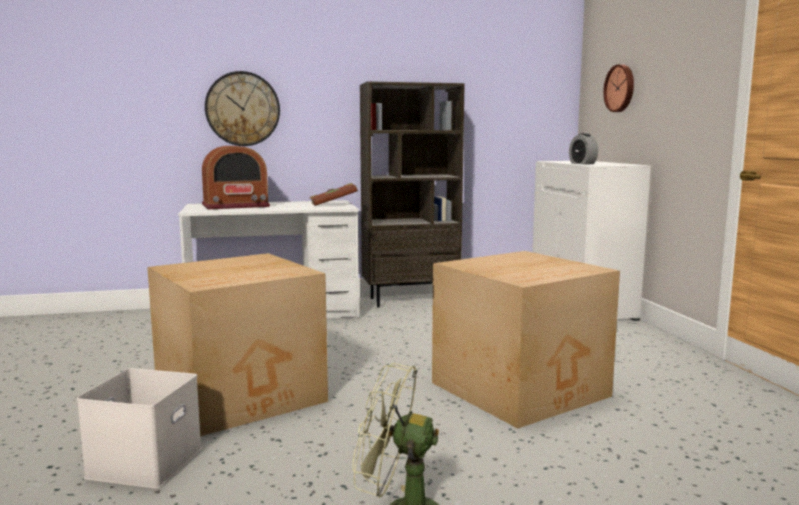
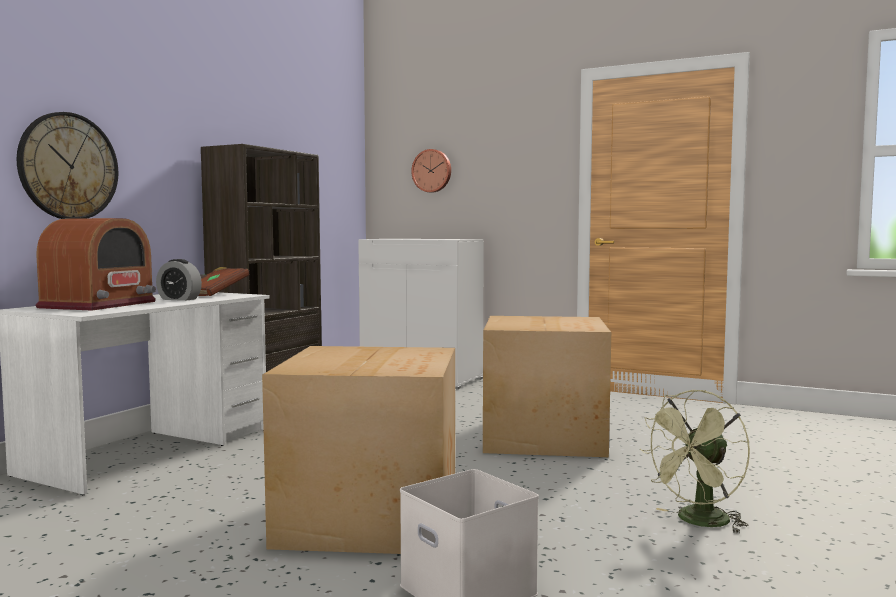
camera: 50 degrees left, 5 degrees down
(582, 163) = (430, 239): alarm clock -> alarm clock (179, 299)

